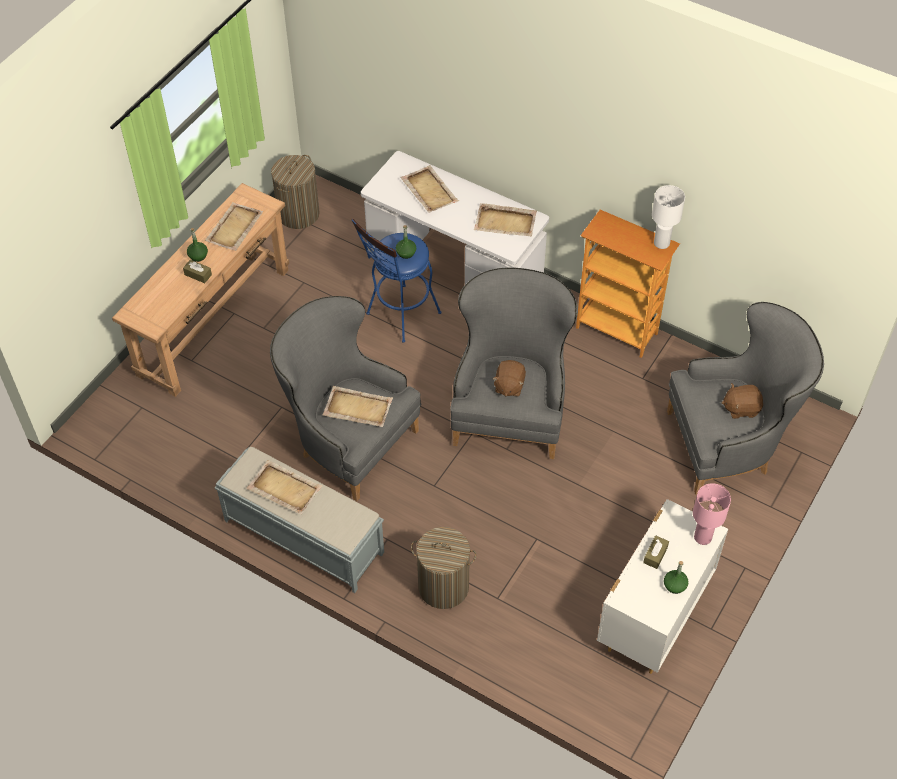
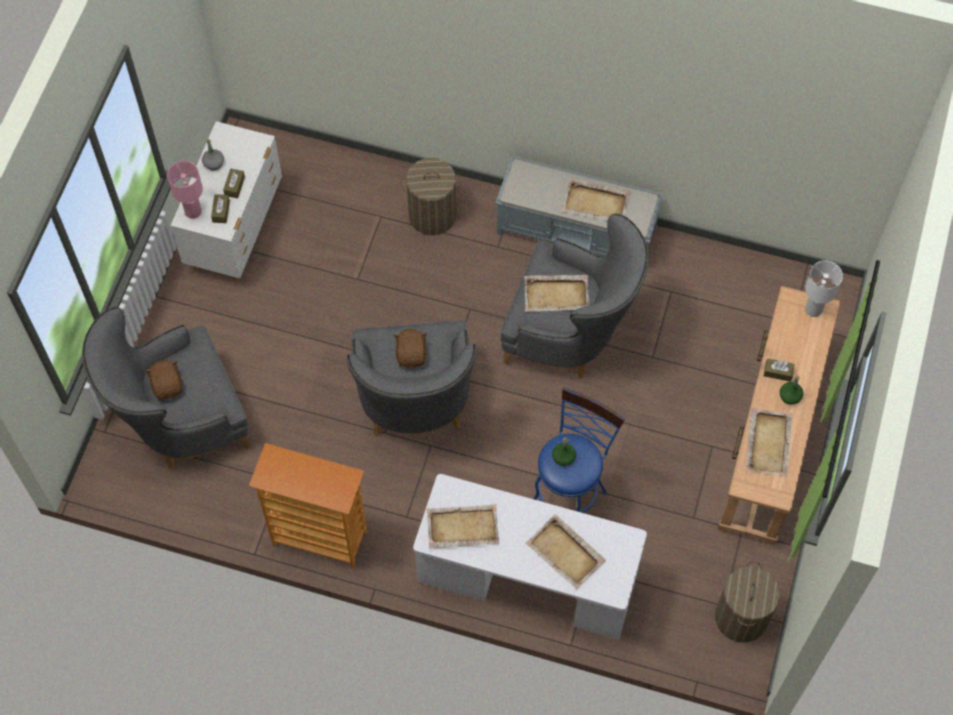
camera: 165 degrees right, 10 degrees up
(662, 243) = (269, 480): white table lamp -> white table lamp (813, 309)
(673, 531) = (221, 211): none -> brown tissue box
(675, 585) = (213, 163): green bottle -> grey bottle
(741, 408) = (167, 385): brown plush toy -> brown plush toy turned 90 degrees counterclockwise

